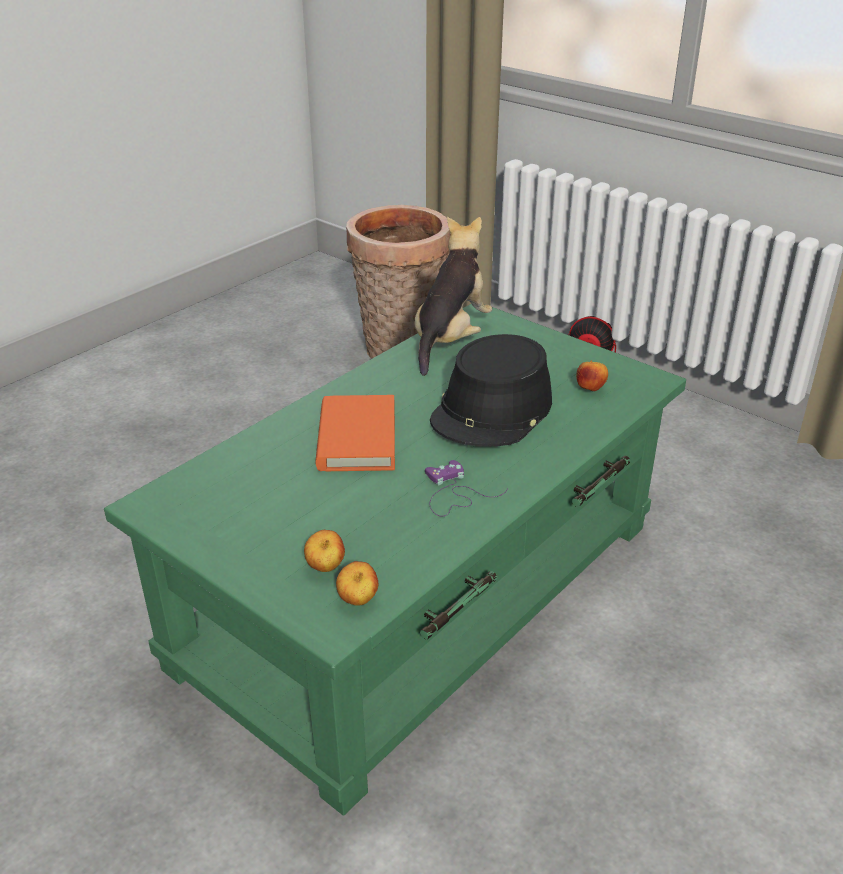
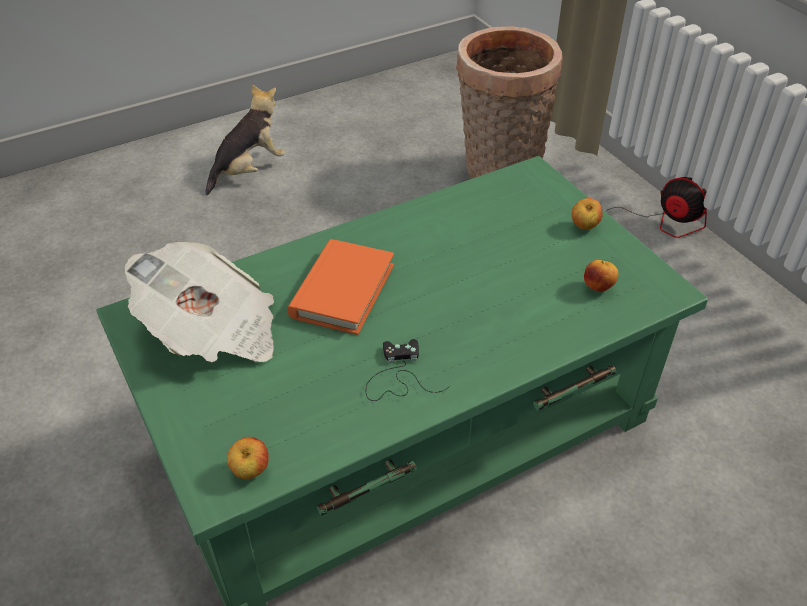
camera: 20 degrees right, 10 degrees up
(245, 499) = (213, 331): none -> newspaper
(325, 568) = (241, 426): apple -> apple (584, 227)
(450, 339) = (489, 195): plush toy -> plush toy (249, 170)
(453, 493) = (398, 376): purple game controller -> black game controller
(493, 410) = (486, 289): black hat -> none

